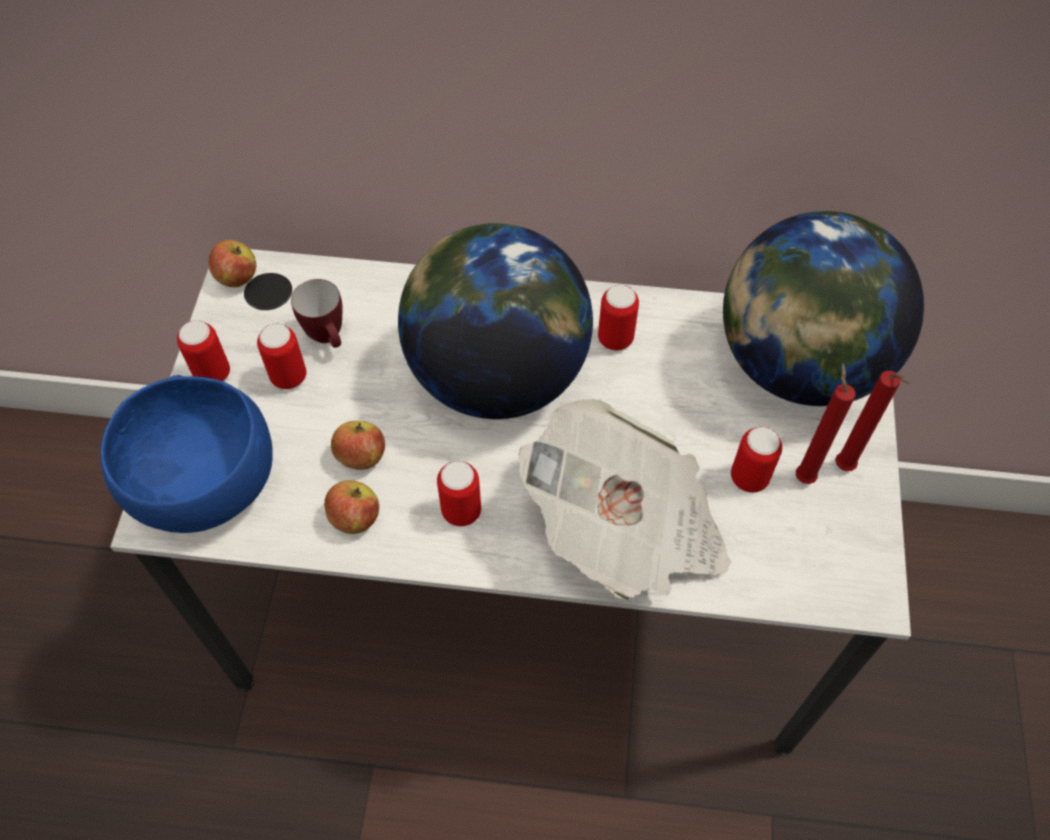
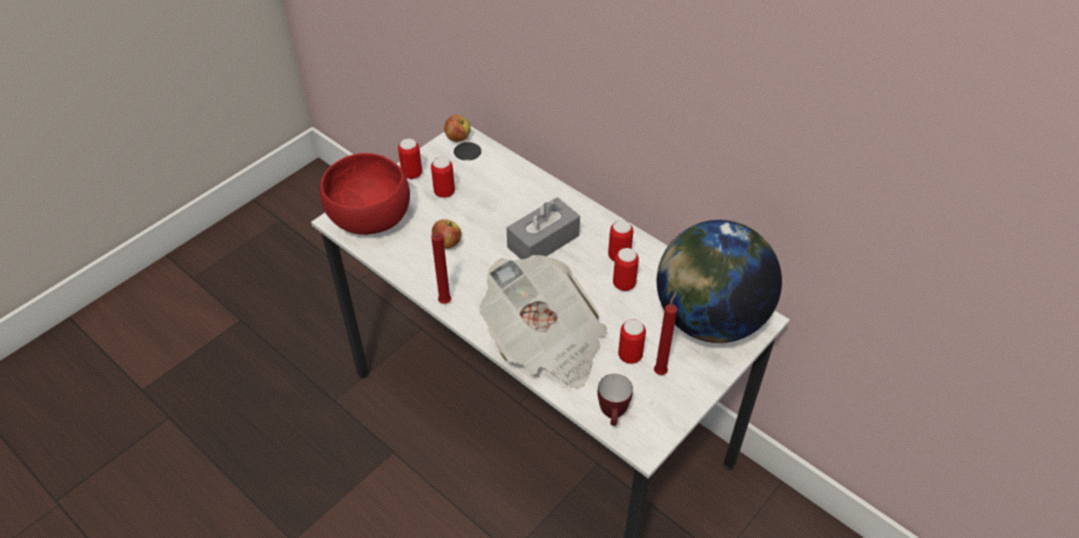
camera: 35 degrees right, 10 degrees down
(206, 484) = (370, 218): blue bowl -> red bowl
(329, 338) = (477, 185): mug -> mug (613, 416)
(354, 518) = (421, 267): apple -> none
(461, 511) = (472, 291): can -> can (624, 284)
(497, 374) = (543, 241): globe -> grey tissue box
(845, 469) = (687, 381): red candle -> red candle (444, 304)

